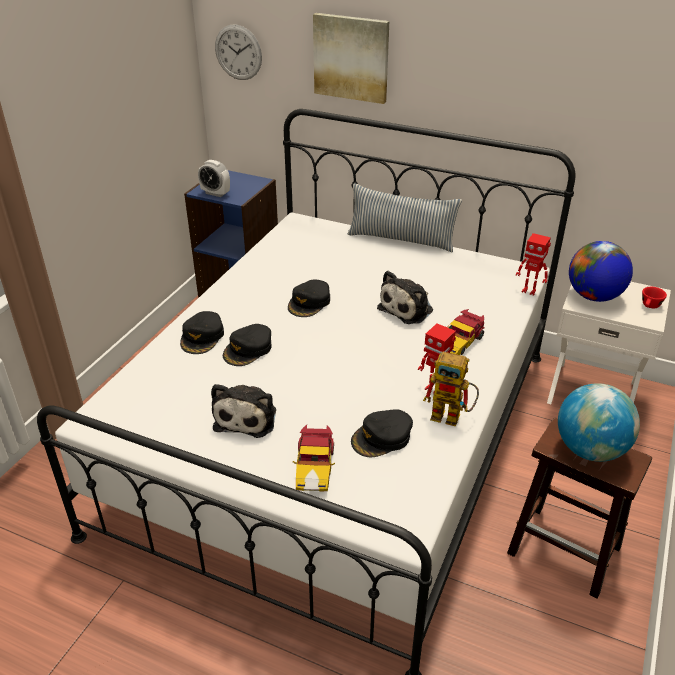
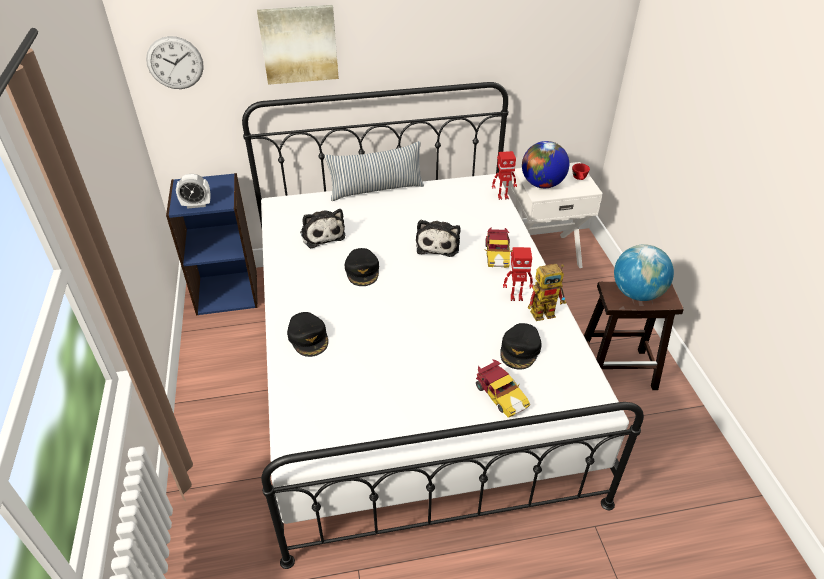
camera: 35 degrees left, 5 degrees up
(247, 417) = (414, 383): plush toy -> plush toy (322, 234)
(248, 349) = (357, 330): black cap -> none

